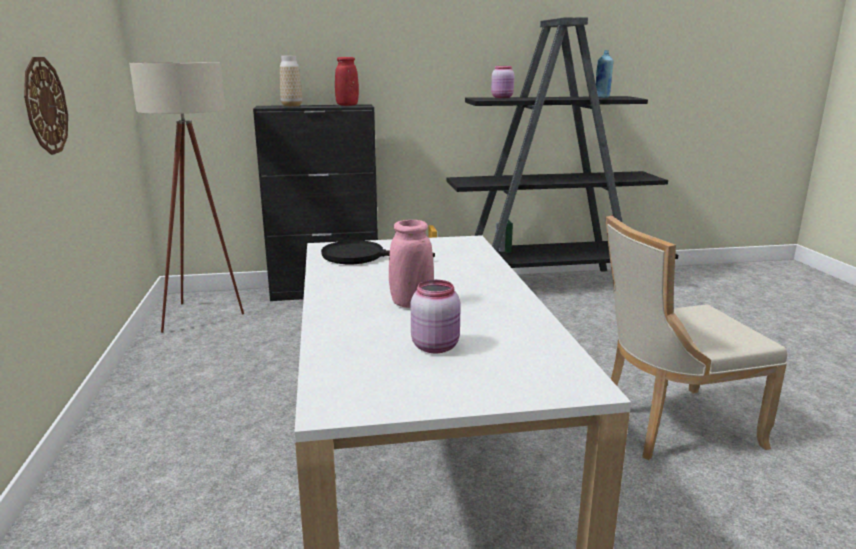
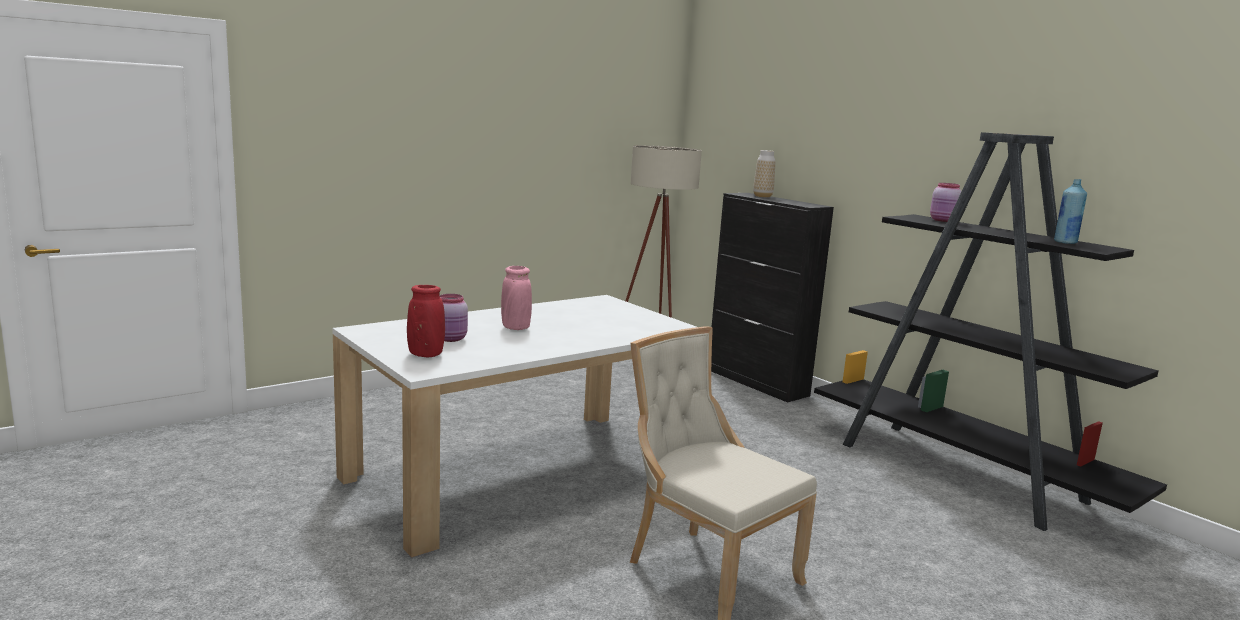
camera: 60 degrees right, 5 degrees down
(45, 106) = (527, 166): wall clock -> none
(347, 105) = (801, 203): red vase -> red vase (426, 354)
(362, 257) = (594, 308): black frying pan -> none

